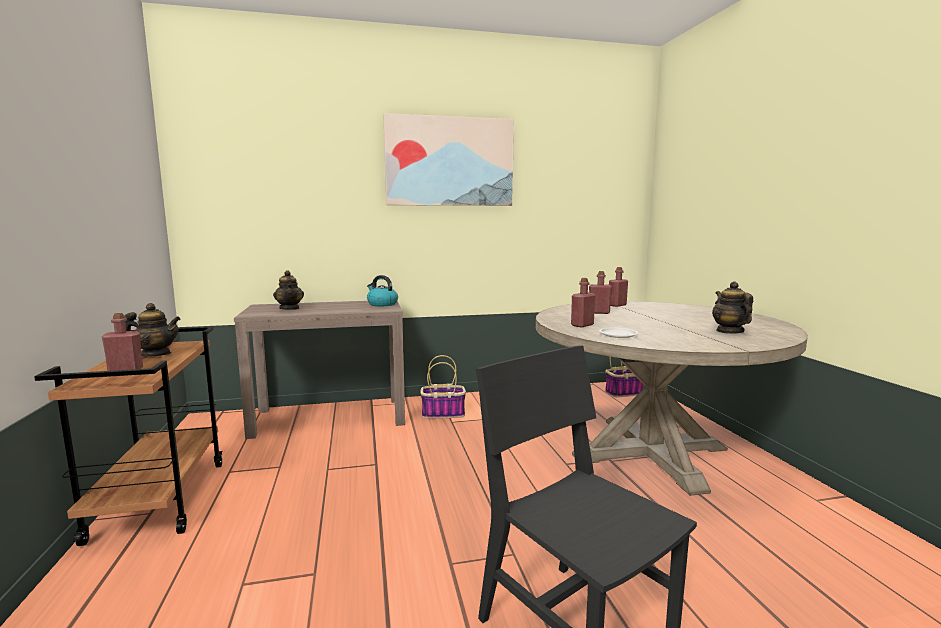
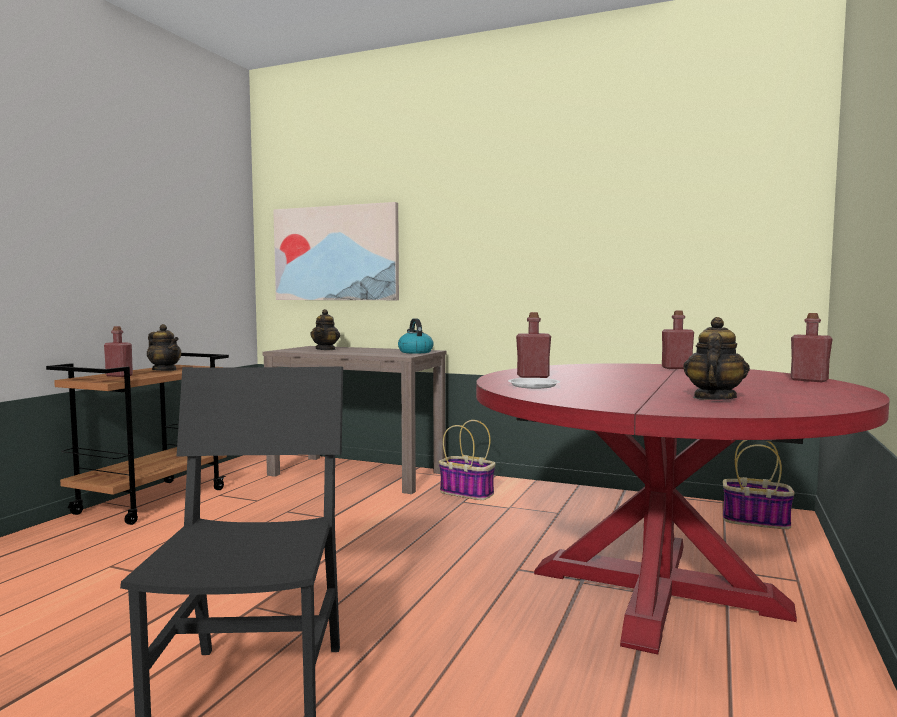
camera: 35 degrees right, 5 degrees down
(449, 162) = (513, 184): picture -> picture (336, 253)
(599, 312) = (613, 371): red bottle -> red bottle (809, 380)
(650, 452) = (656, 589): beige dining table -> red dining table

